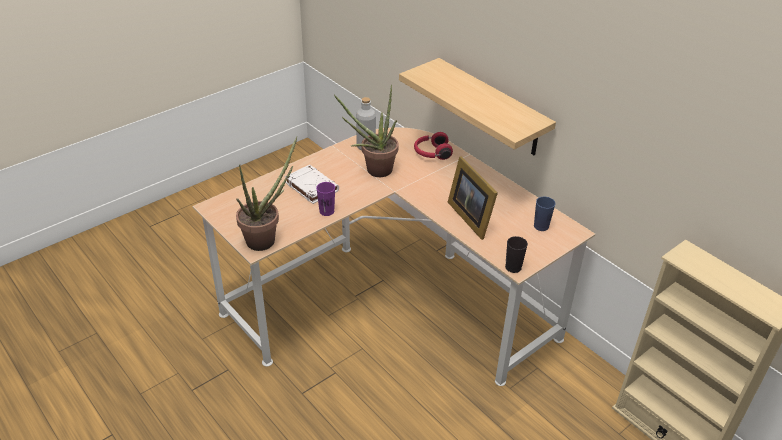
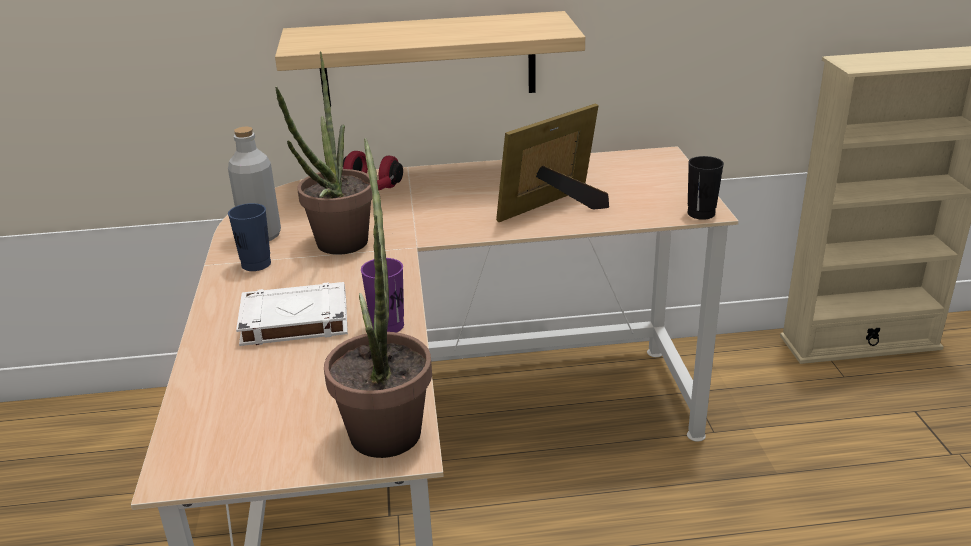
camera: 55 degrees left, 10 degrees down
(471, 216) = (554, 208): picture frame -> picture frame turned 135 degrees clockwise
(541, 226) = (629, 170): blue cup -> blue cup (256, 264)

